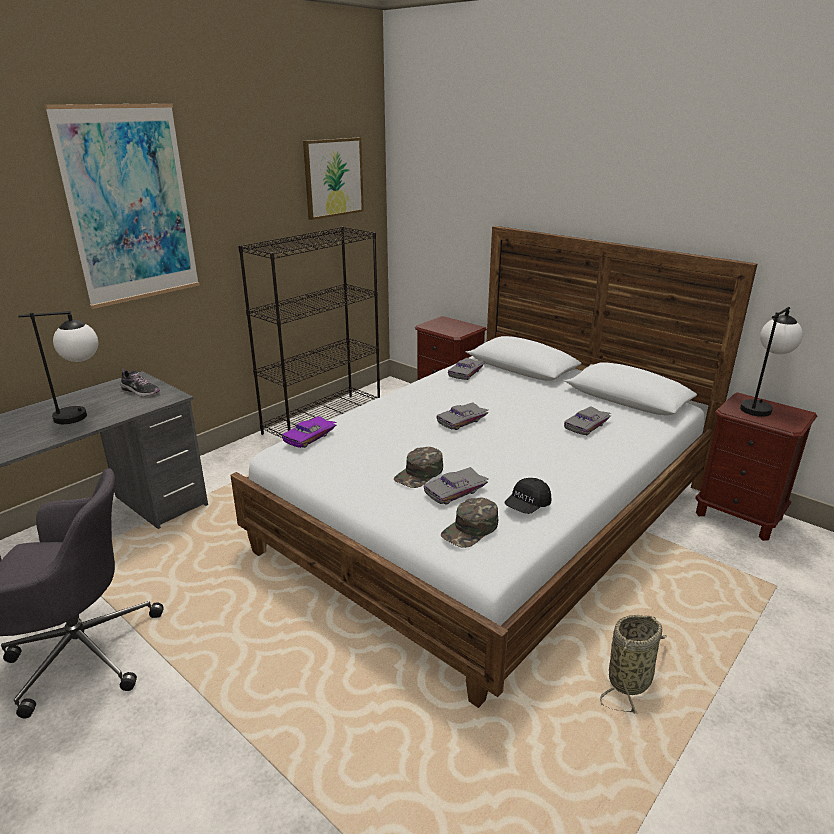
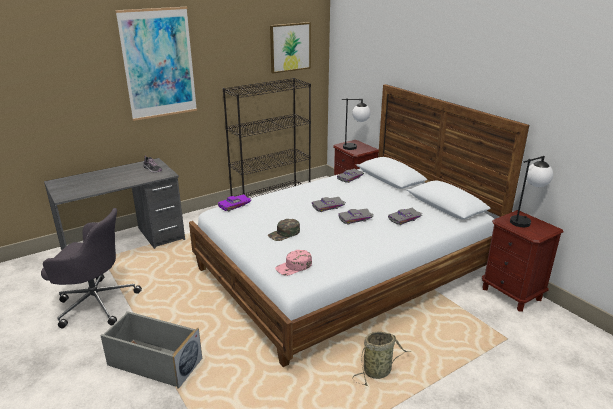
camera: 15 degrees right, 0 degrees up
(84, 415) = (119, 179): table lamp -> table lamp (355, 147)
(241, 752) = (154, 363): none -> grey storage box
(456, 492) = (299, 246): grey toy car -> grey toy car (356, 219)
(470, 529) = (294, 267): green cap -> pink cap
(527, 506) = (334, 259): black cap -> none

